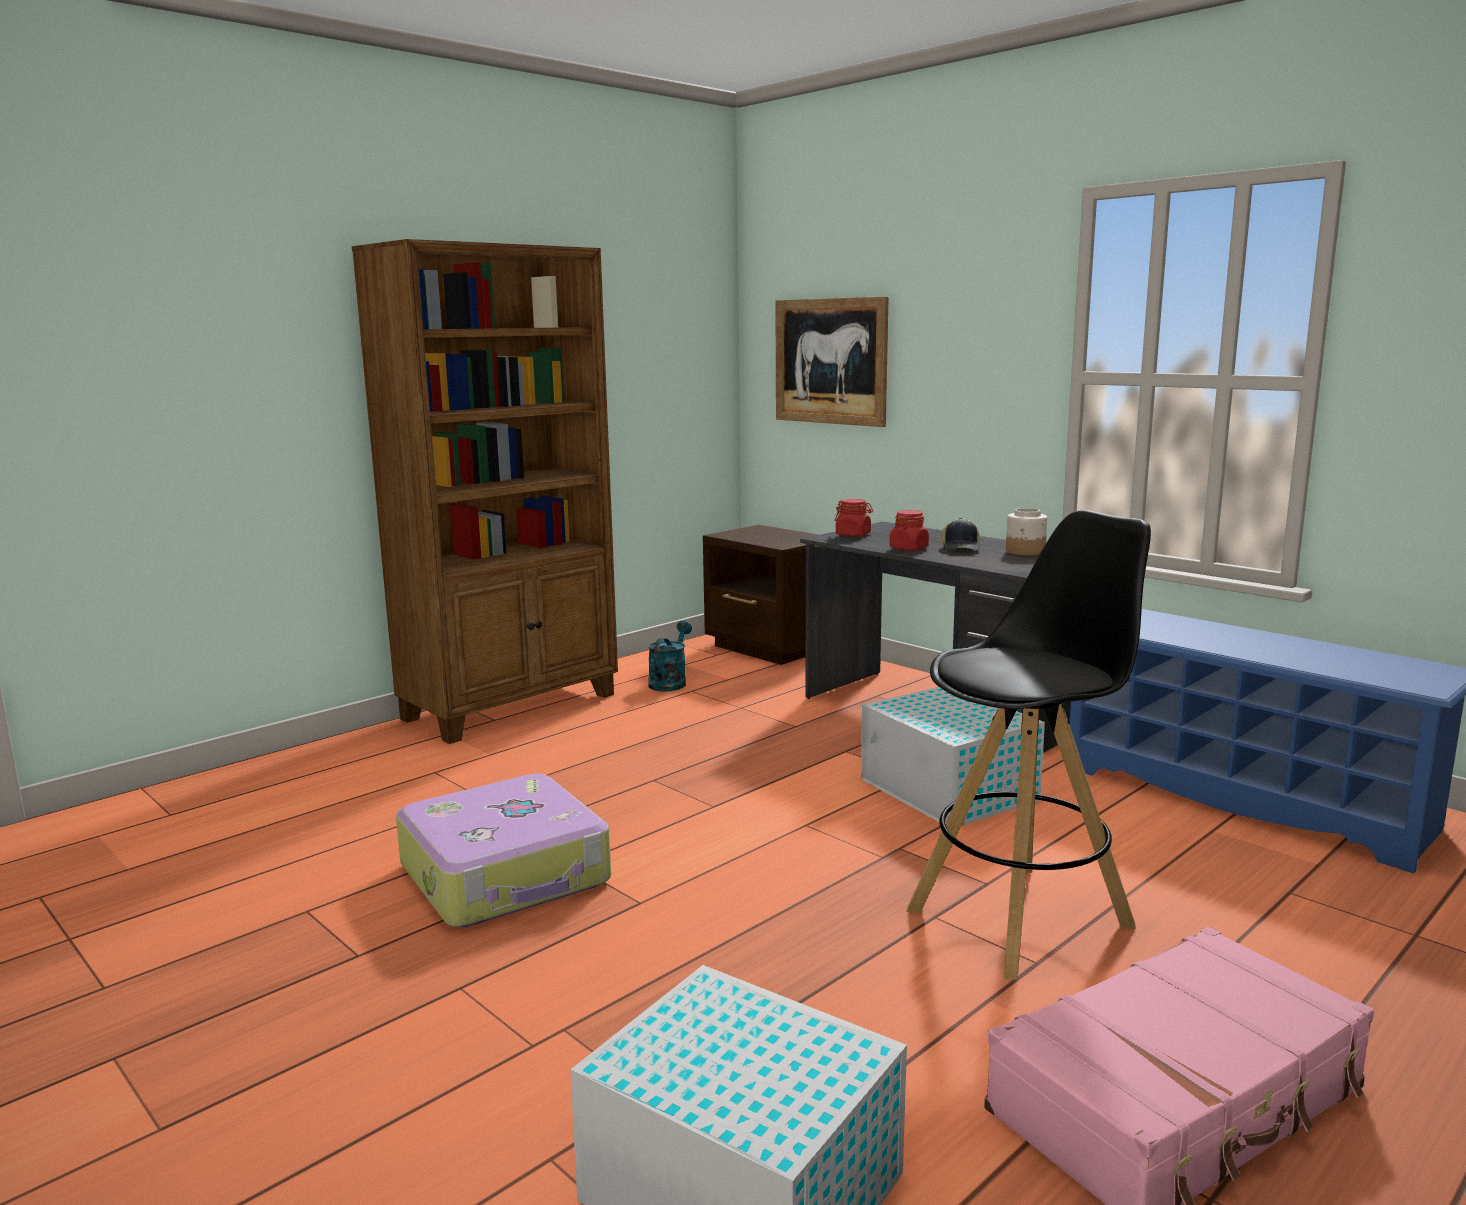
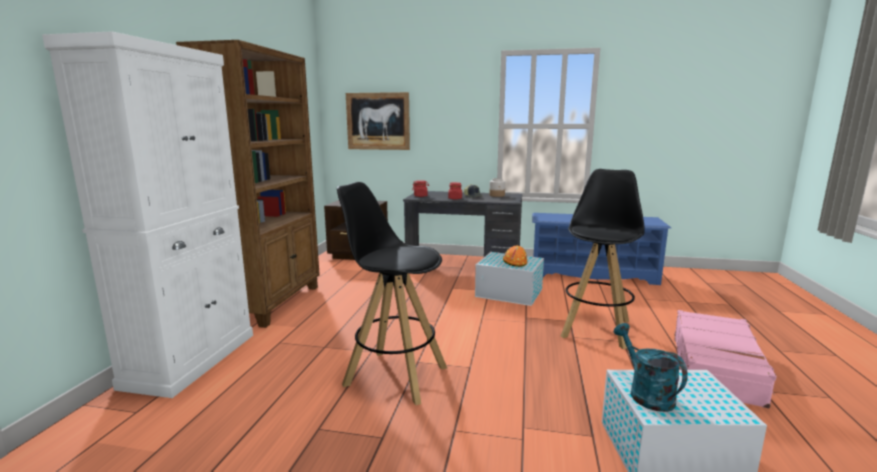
camera: 35 degrees left, 0 degrees up
(306, 765) = (192, 359): none -> white cabinet
(507, 874) = (394, 375): suitcase -> black stool
(670, 682) = (336, 277): turquoise watering can -> turquoise watering can (645, 393)
(953, 718) = (514, 262): none -> orange hard hat

